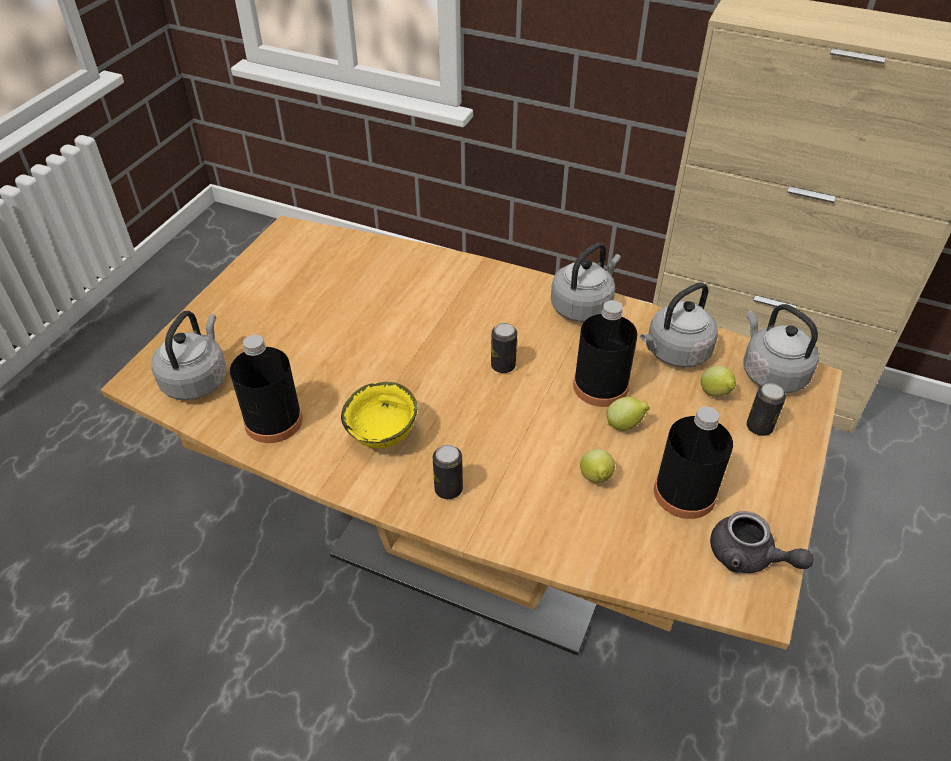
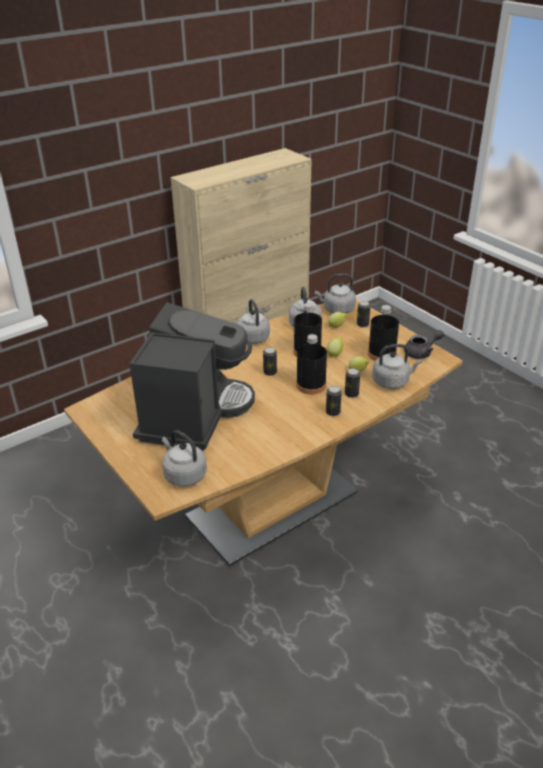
camera: 60 degrees left, 10 degrees down
(273, 421) = (242, 454): black bottle -> black bottle (311, 385)
(339, 329) = (193, 414): none -> coffee machine
(384, 437) = (285, 421): yellow bowl -> none
(520, 495) = (351, 394): none -> can
(606, 543) = (392, 381): none -> grey kettle

